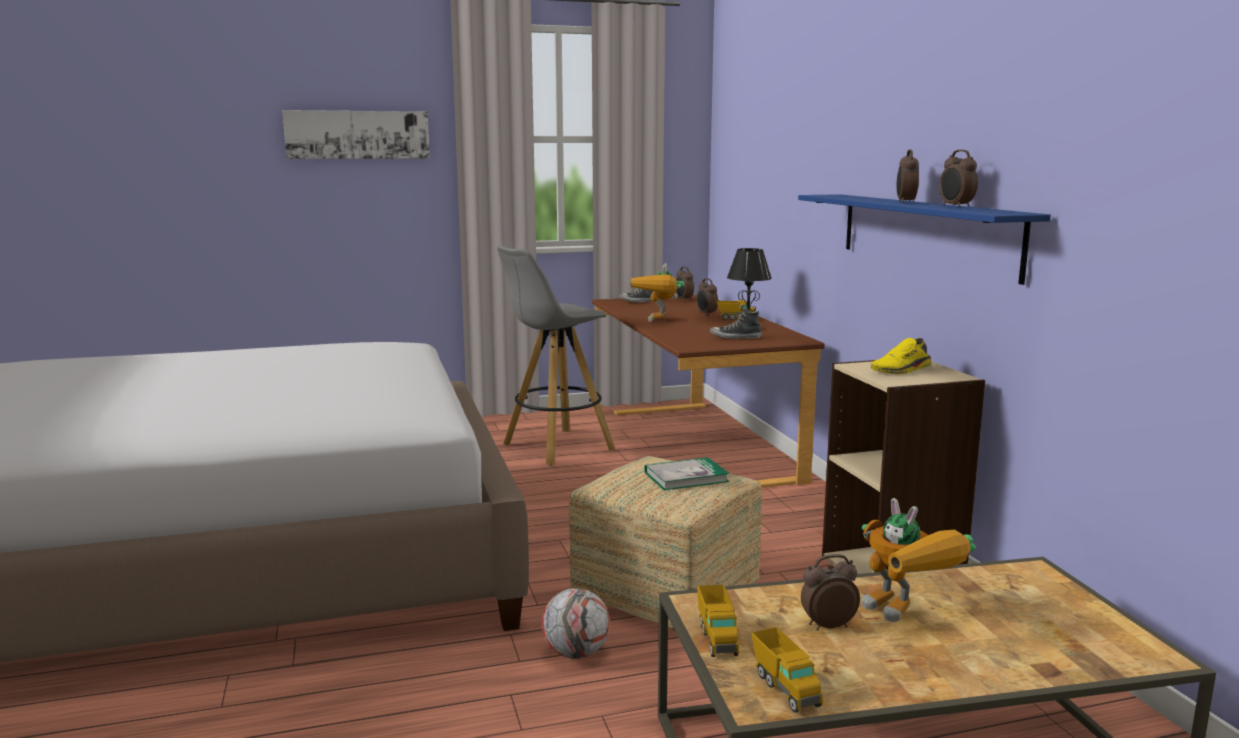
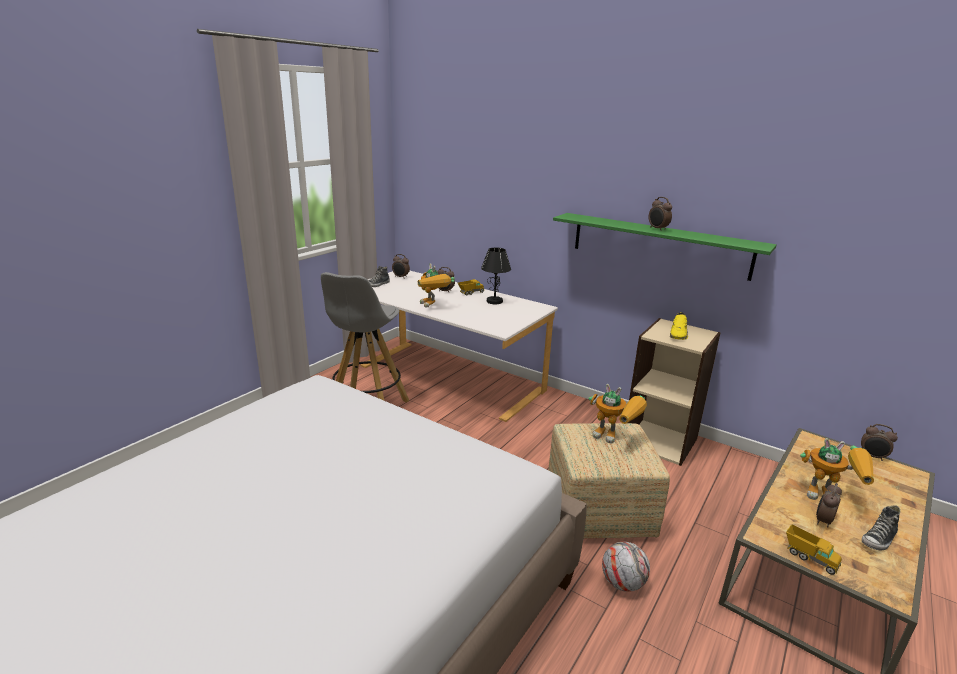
camera: 40 degrees left, 10 degrees up
(357, 135) = (132, 176): picture -> none
(686, 477) = (615, 438): book -> toy robot
(692, 443) = (445, 379): brown desk -> white desk
(735, 337) = (507, 313): shoe -> shoe (878, 539)
(785, 688) = (881, 576): toy truck -> none
(925, 233) = (659, 245): blue shelf -> green shelf
(955, 207) = (705, 236): alarm clock -> alarm clock (872, 457)

